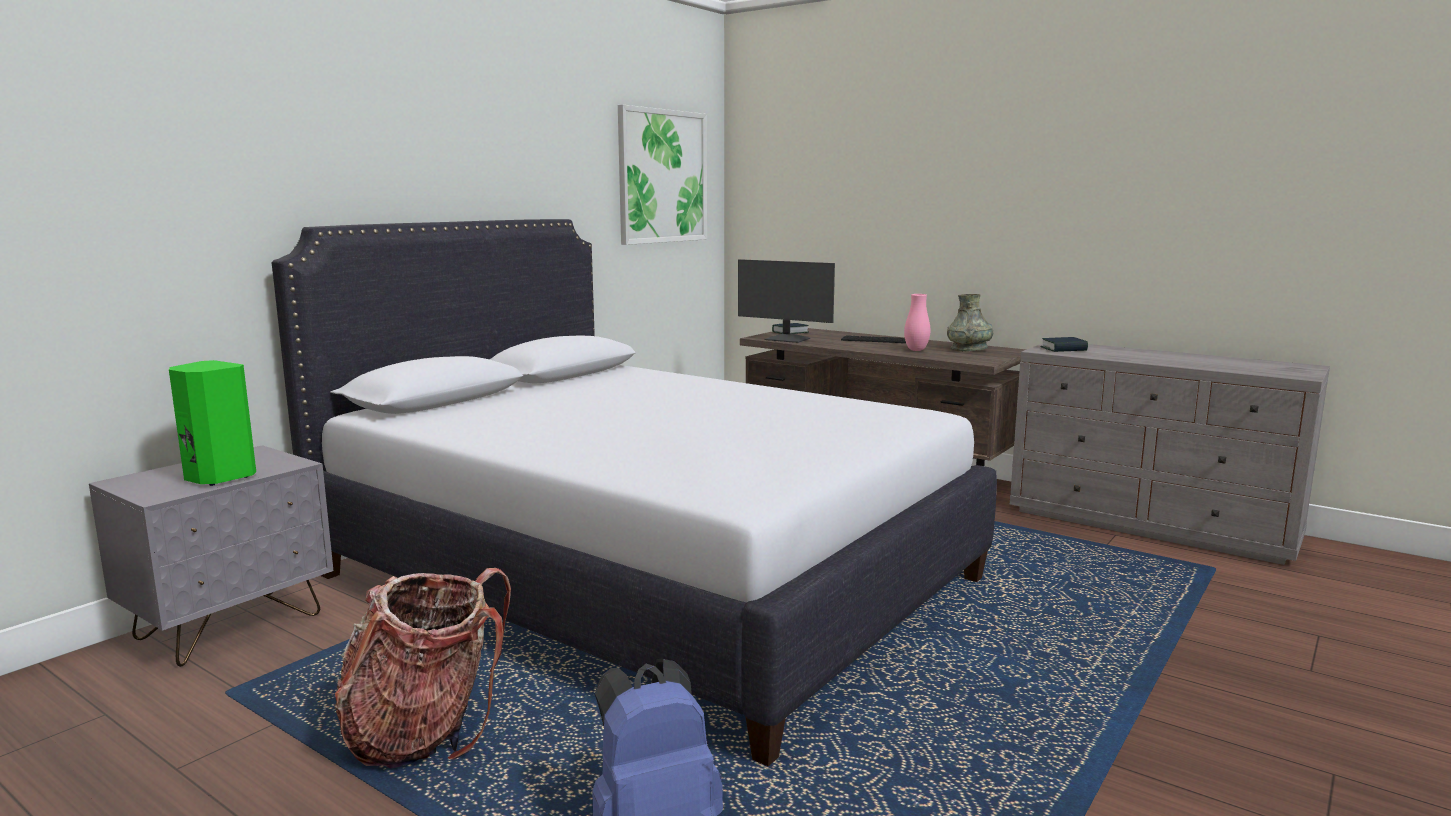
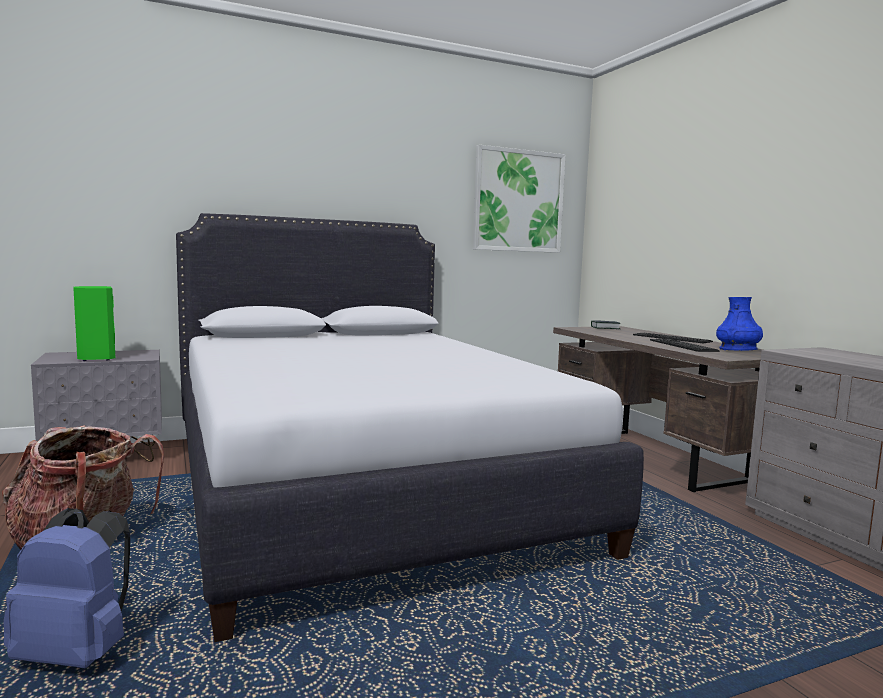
camera: 30 degrees right, 5 degrees down
(787, 339) = (588, 330): monitor -> none
(916, 350) = (682, 345): pink vase -> keyboard
(969, 349) = (738, 350): grey vase -> blue vase
(1063, 349) = (816, 352): book -> none

